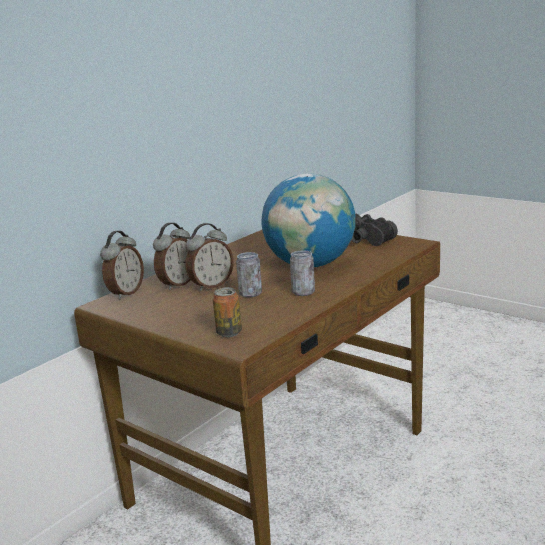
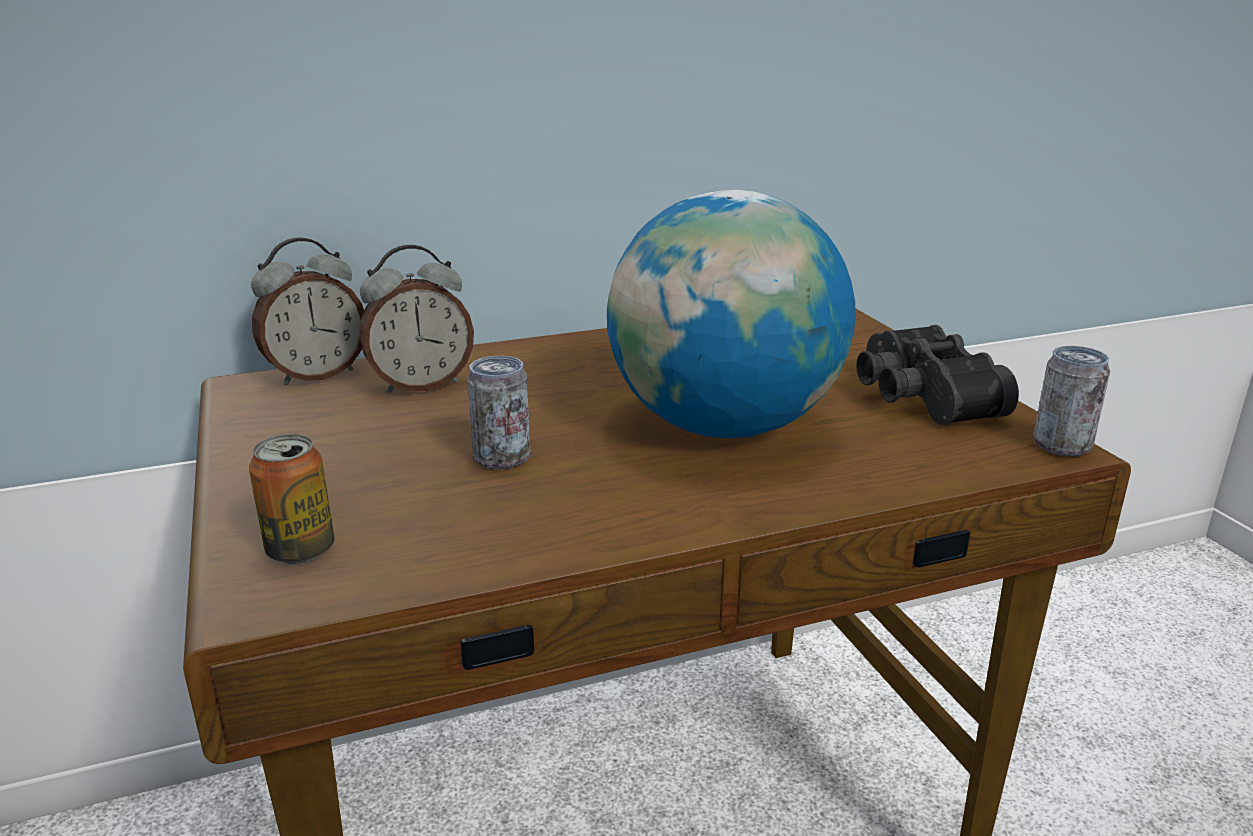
camera: 30 degrees right, 5 degrees up
(211, 285) = (466, 410): alarm clock -> none
(303, 292) = (605, 496): can -> can (1061, 445)

